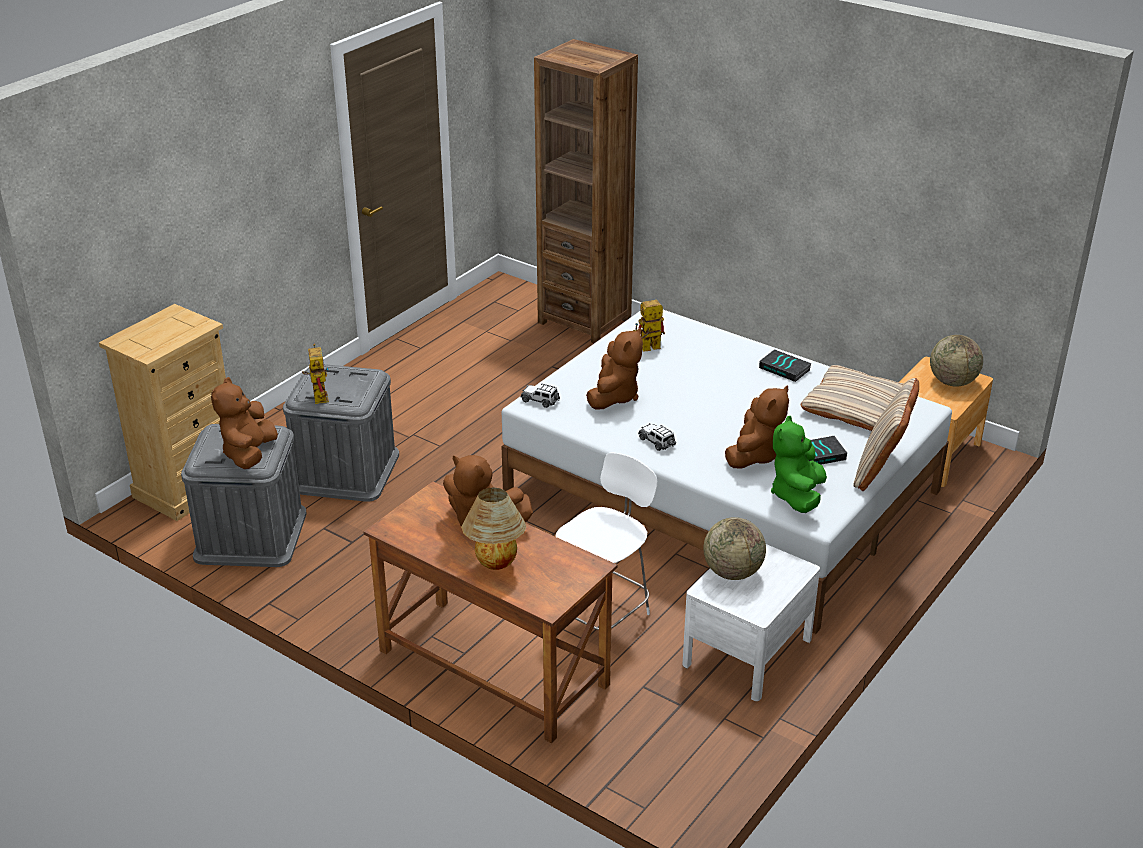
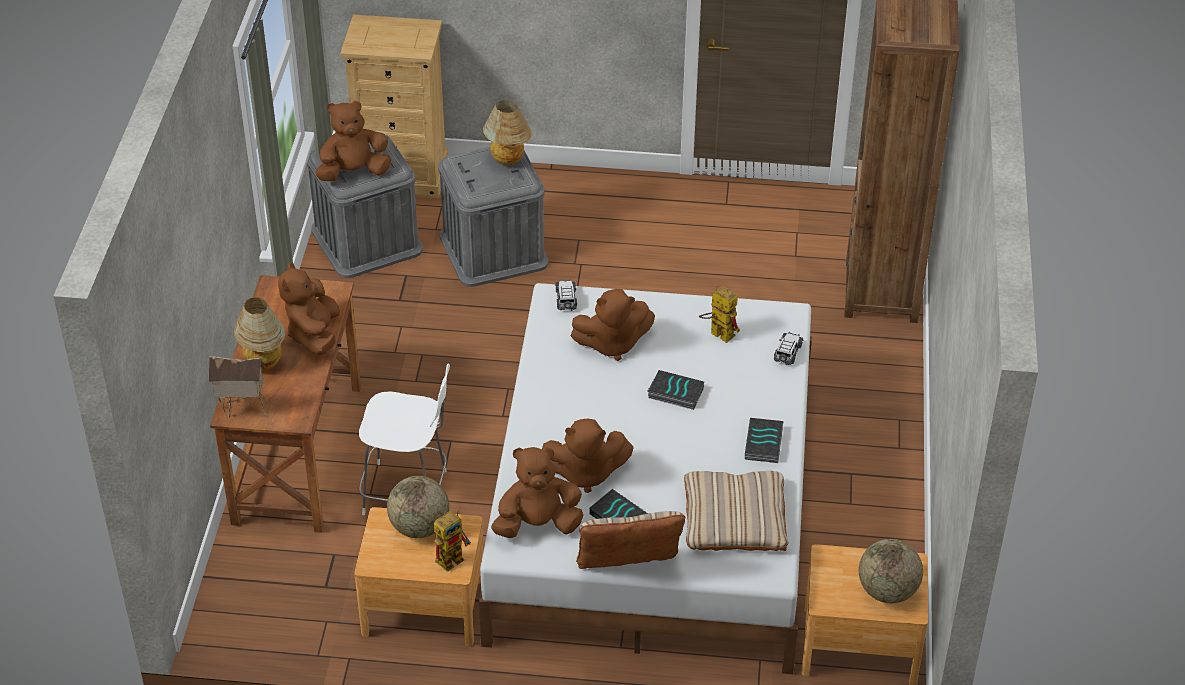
camera: 60 degrees right, 10 degrees up
(318, 395) = (466, 168): toy robot -> toy robot (453, 556)
(336, 373) = (508, 162): none -> table lamp
(550, 596) = (242, 411): none -> toy house
(657, 442) = (556, 400): toy car -> toy car (787, 353)
(697, 387) = (675, 393): none -> book
(747, 652) = (424, 607): white nightstand -> brown nightstand
(797, 496) = (537, 524): green plush toy -> brown plush toy

